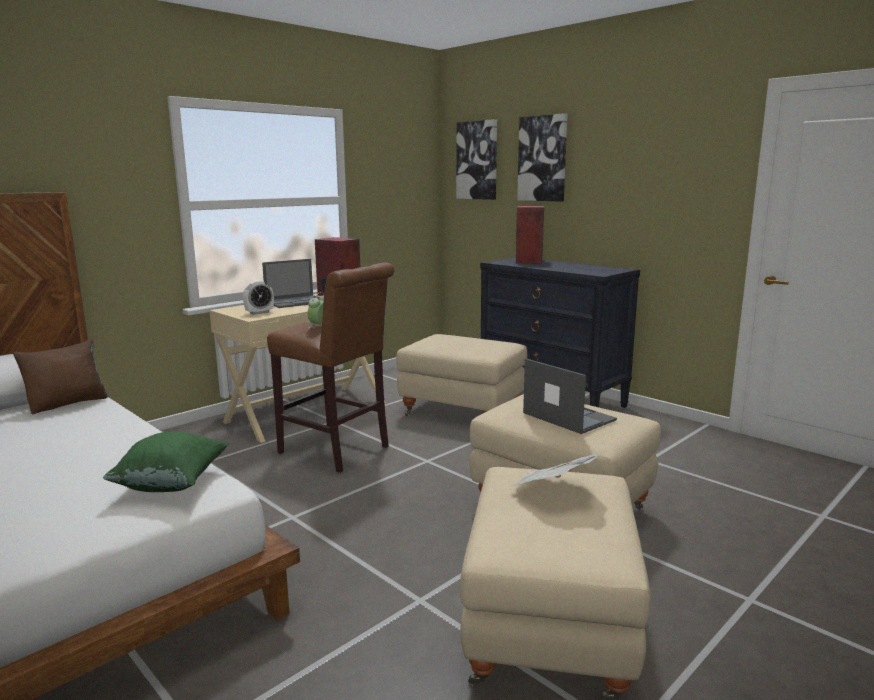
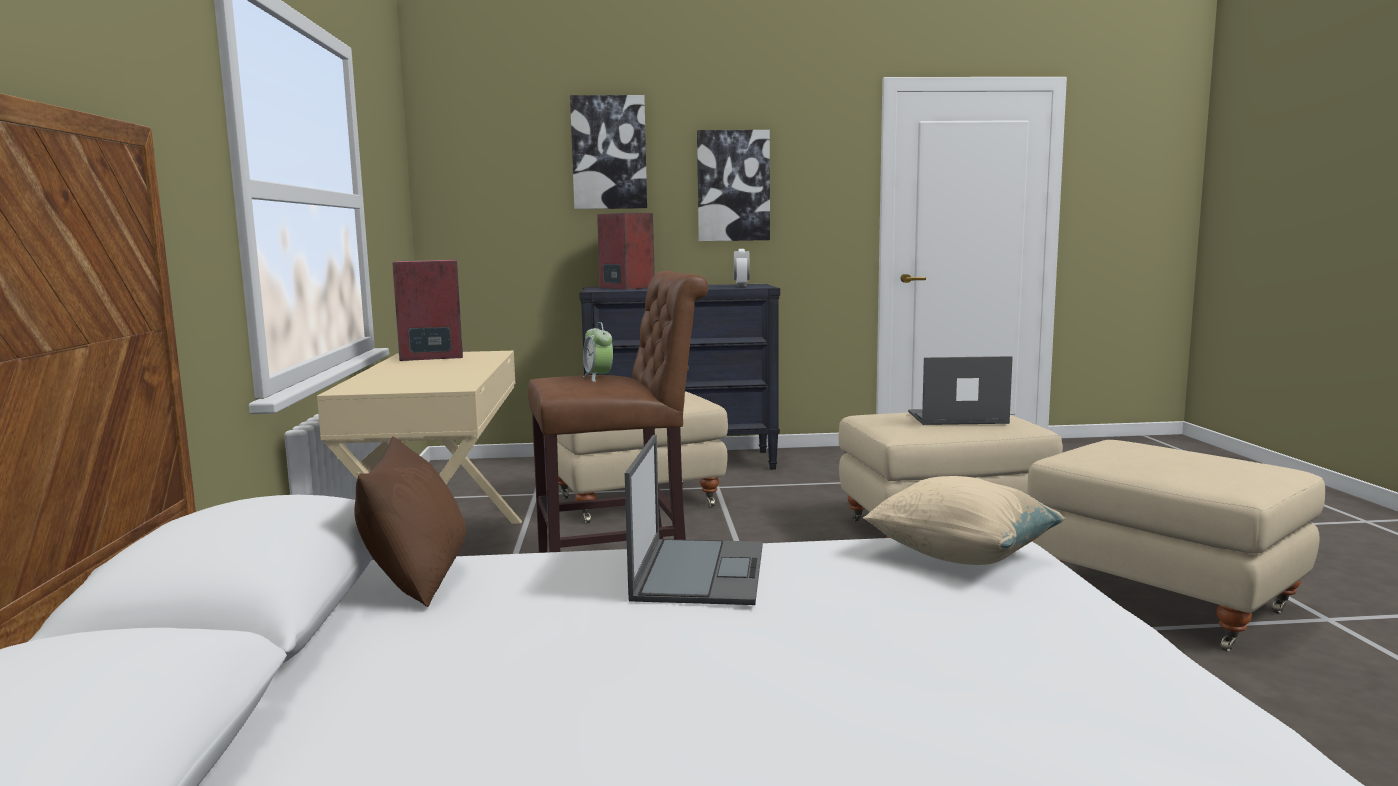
camera: 50 degrees left, 5 degrees down
(172, 484) = (961, 556): green pillow -> beige pillow
(259, 313) = (432, 383): alarm clock -> alarm clock (741, 286)
(297, 302) = (414, 369): laptop -> laptop (699, 571)
(477, 160) = (490, 154): picture -> picture (733, 186)
(552, 491) = (1135, 453): newspaper -> none

